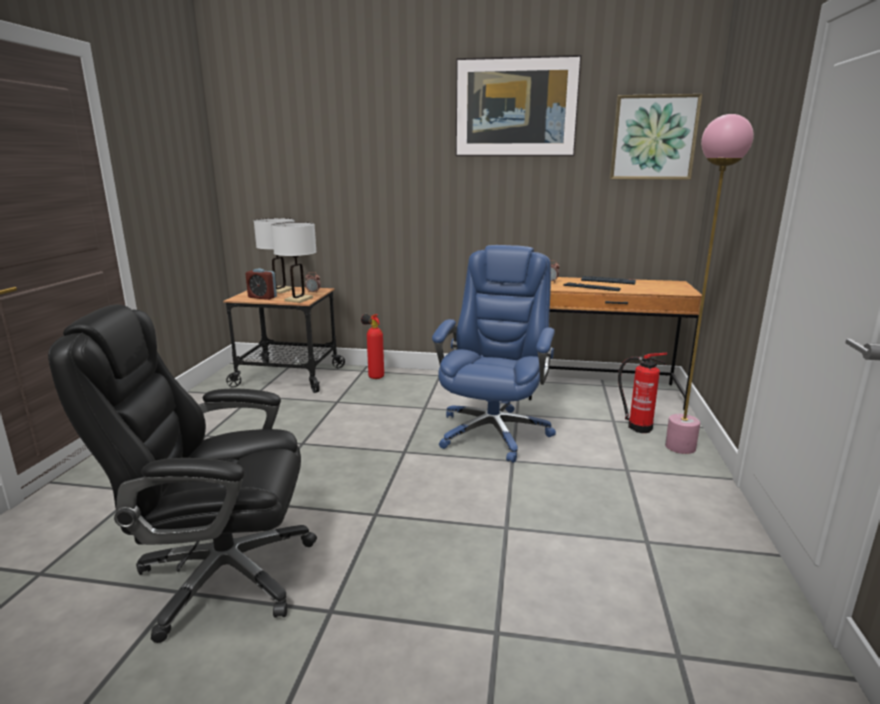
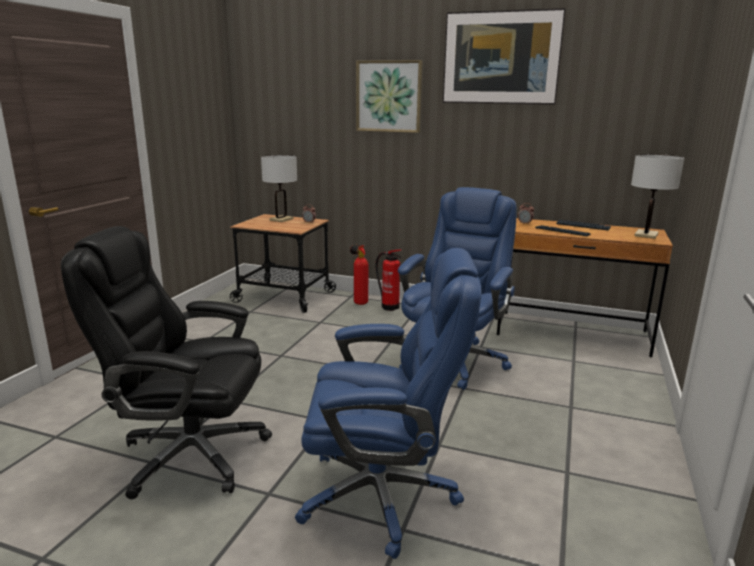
camera: 10 degrees right, 0 degrees up
(262, 297) = (264, 225): alarm clock -> none
(299, 299) = (294, 228): white table lamp -> white table lamp (646, 235)
(462, 594) = (382, 495): none -> blue office chair
(637, 427) = (596, 368): fire extinguisher -> fire extinguisher (389, 306)
(653, 138) = (635, 88): picture -> picture (389, 96)
(680, 447) = (632, 391): pink floor lamp -> none

